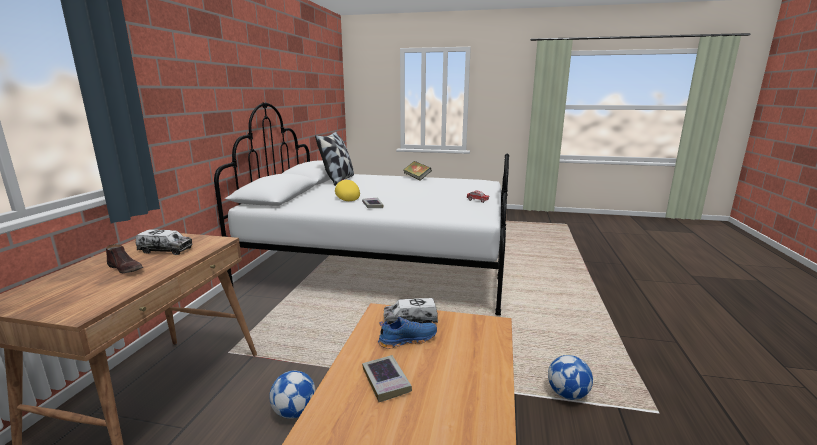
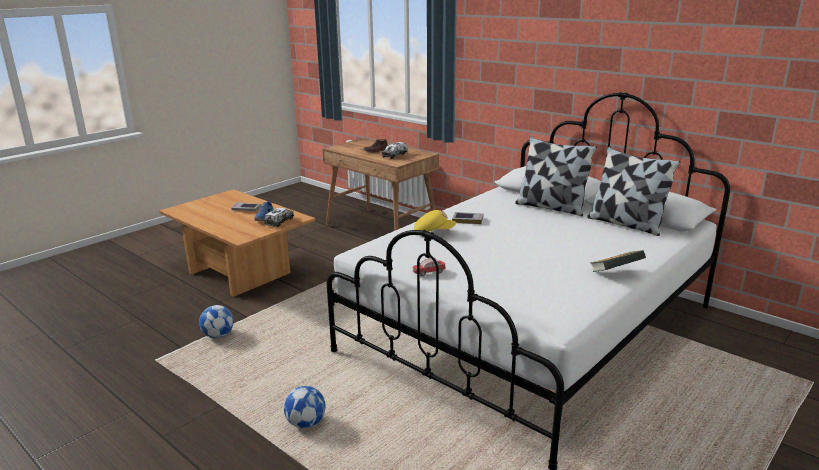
camera: 120 degrees right, 5 degrees up
(294, 412) = (328, 255): football -> football (306, 423)
(318, 193) = (551, 207): none -> pillow
(346, 198) = (514, 215): yellow cap -> yellow cap (434, 232)

